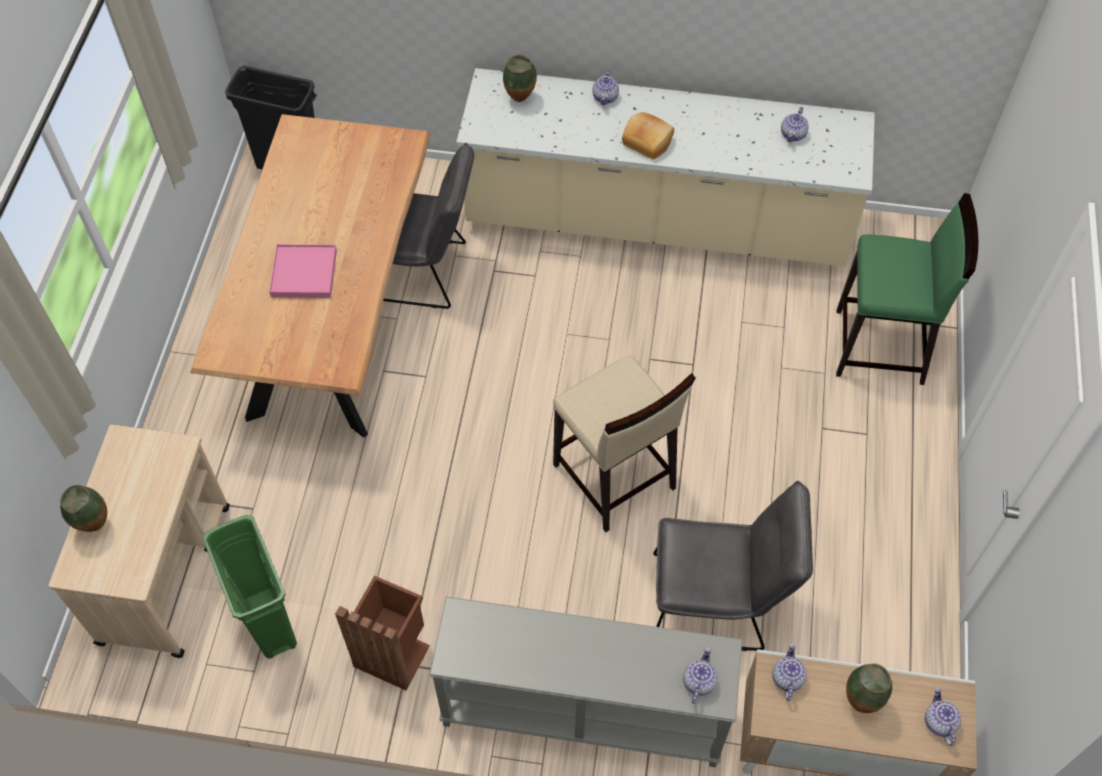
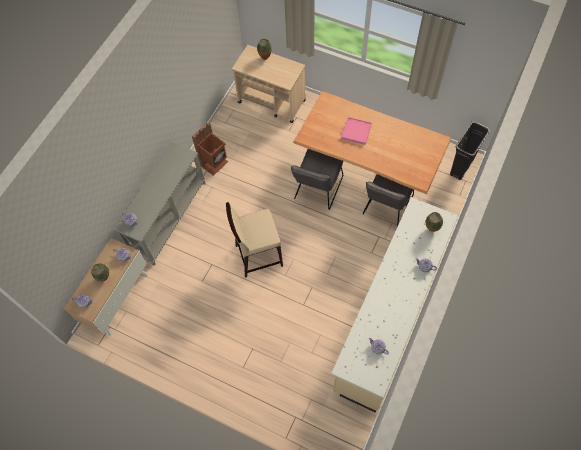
camera: 110 degrees right, 5 degrees up
(269, 620) = (242, 129): green trash can -> none
(648, 141) = (390, 278): bread -> none
(717, 603) = (190, 277): grey chair -> grey chair (317, 190)
(880, 347) = (286, 394): green stool -> none

